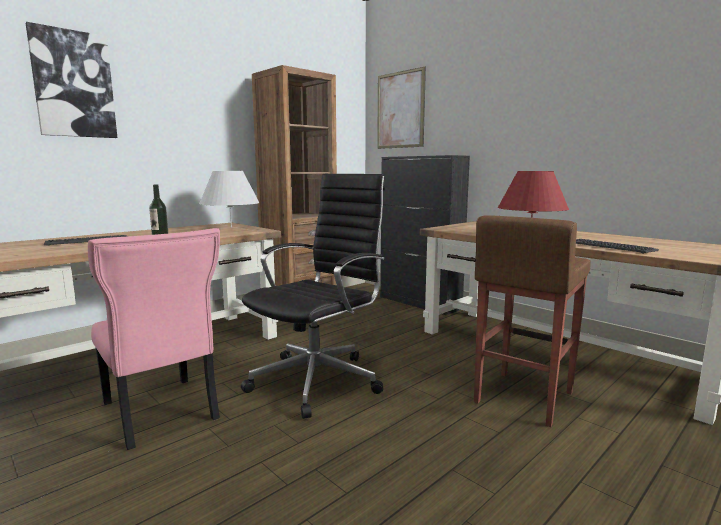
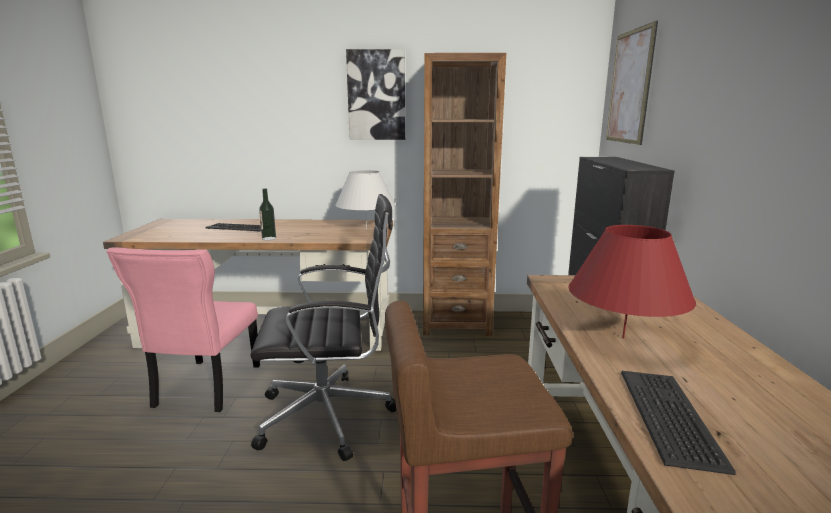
camera: 45 degrees right, 5 degrees up
(73, 84) = (256, 93): picture -> picture (376, 95)

